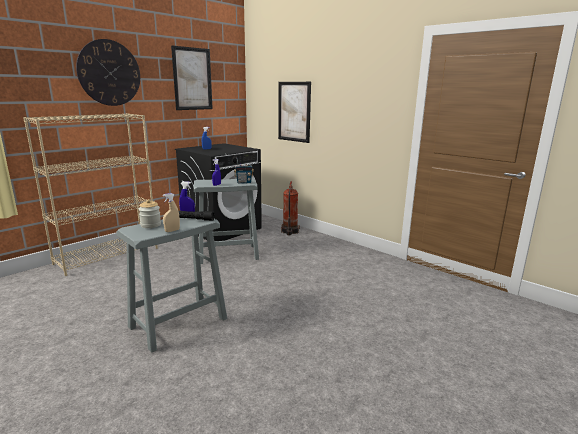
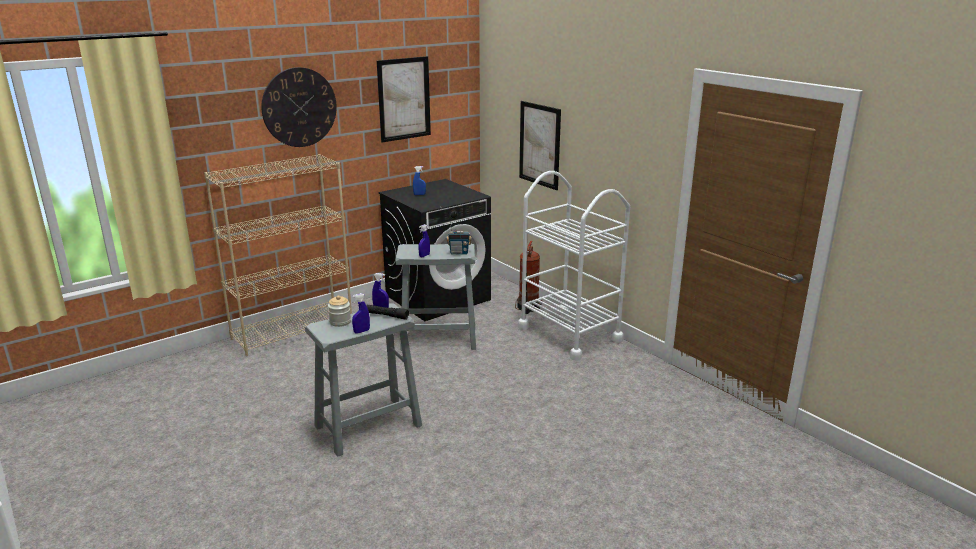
camera: 10 degrees right, 5 degrees up
(172, 230) = (361, 331): beige spray bottle -> blue spray bottle
(325, 245) = (569, 334): none -> white cart

